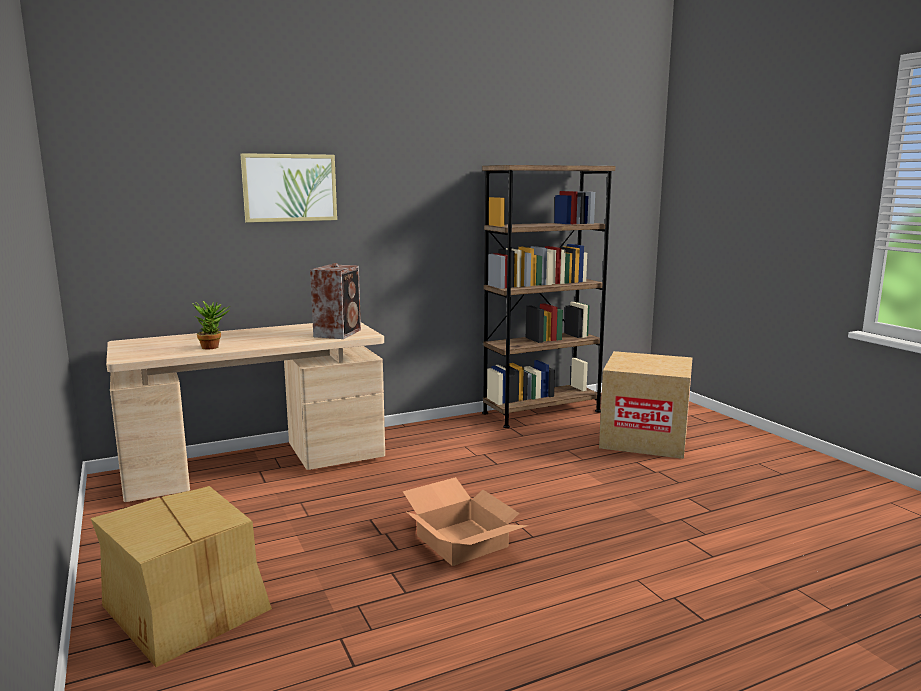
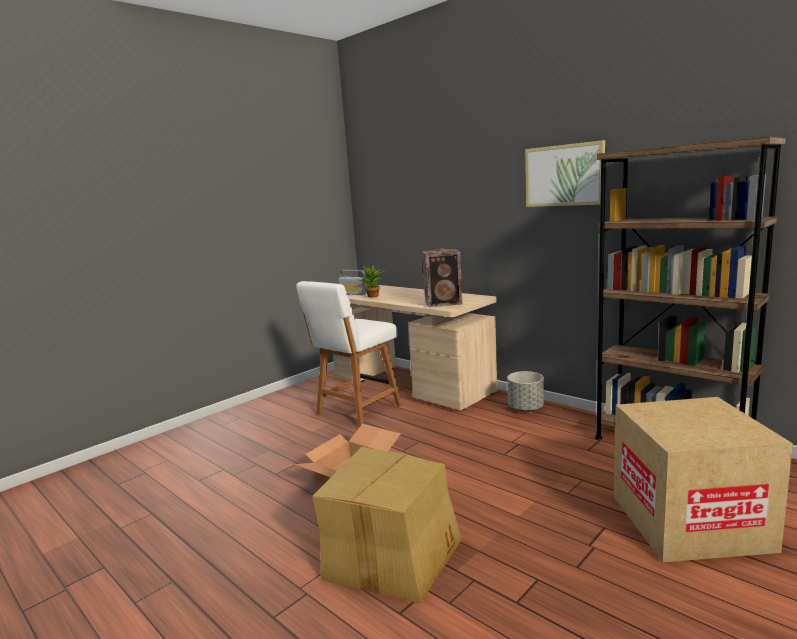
camera: 70 degrees right, 0 degrees up
(159, 352) = (354, 293): none -> radio
(187, 609) = (242, 425): cardboard box -> cardboard box (391, 555)
(283, 511) = (357, 410): none -> white chair
(289, 188) = (457, 187): picture -> picture (564, 175)
(414, 433) = (526, 408): none -> grey planter

